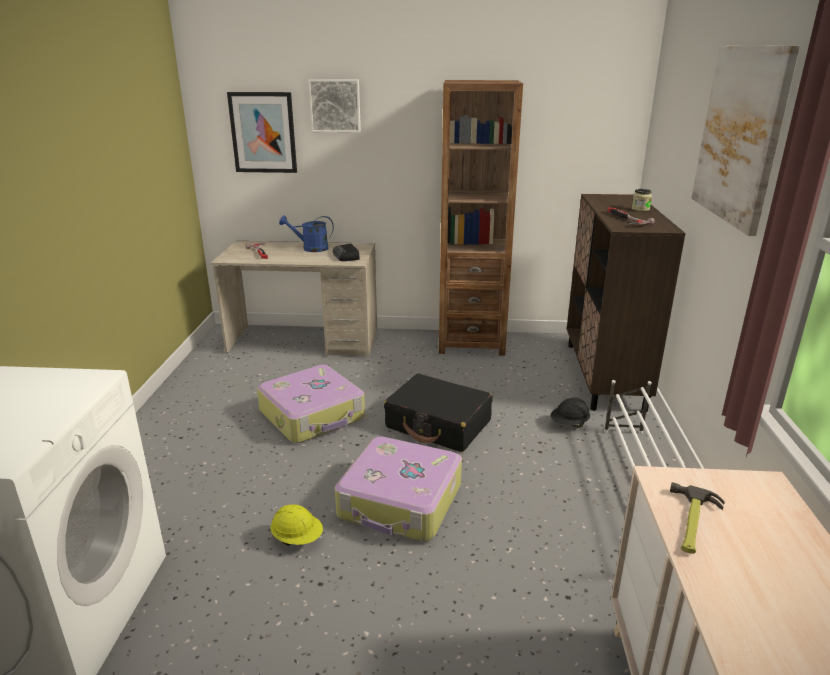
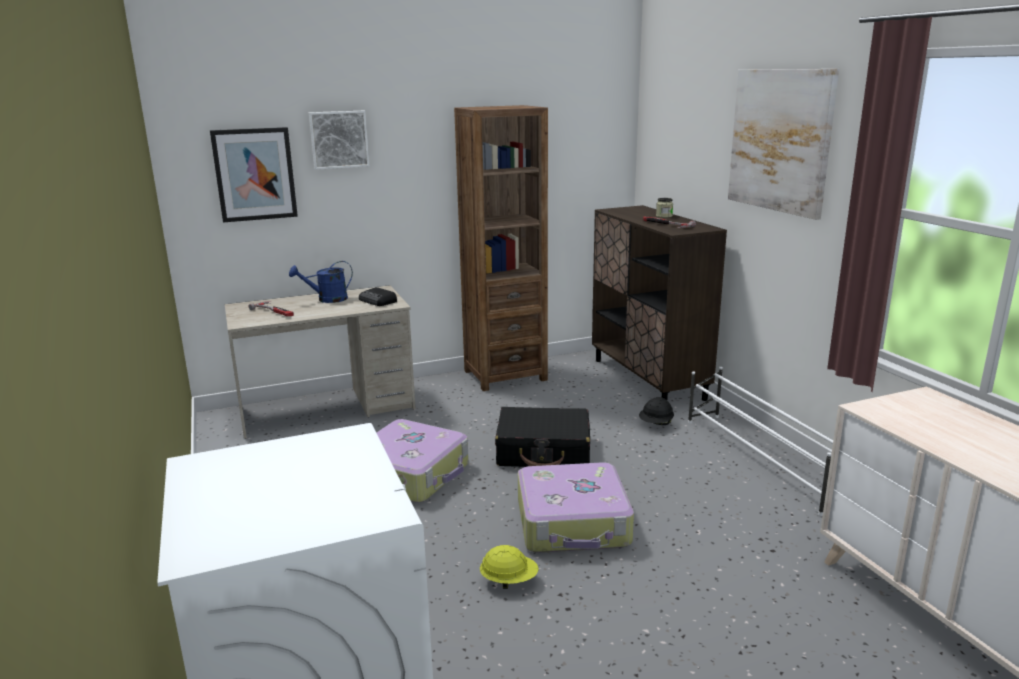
camera: 25 degrees left, 5 degrees down
(692, 523) = (914, 428): hammer -> none

